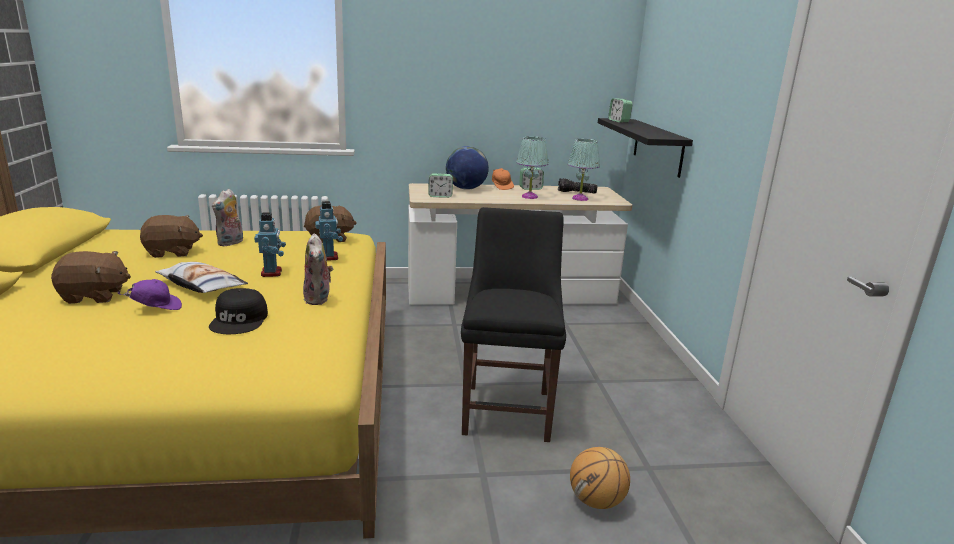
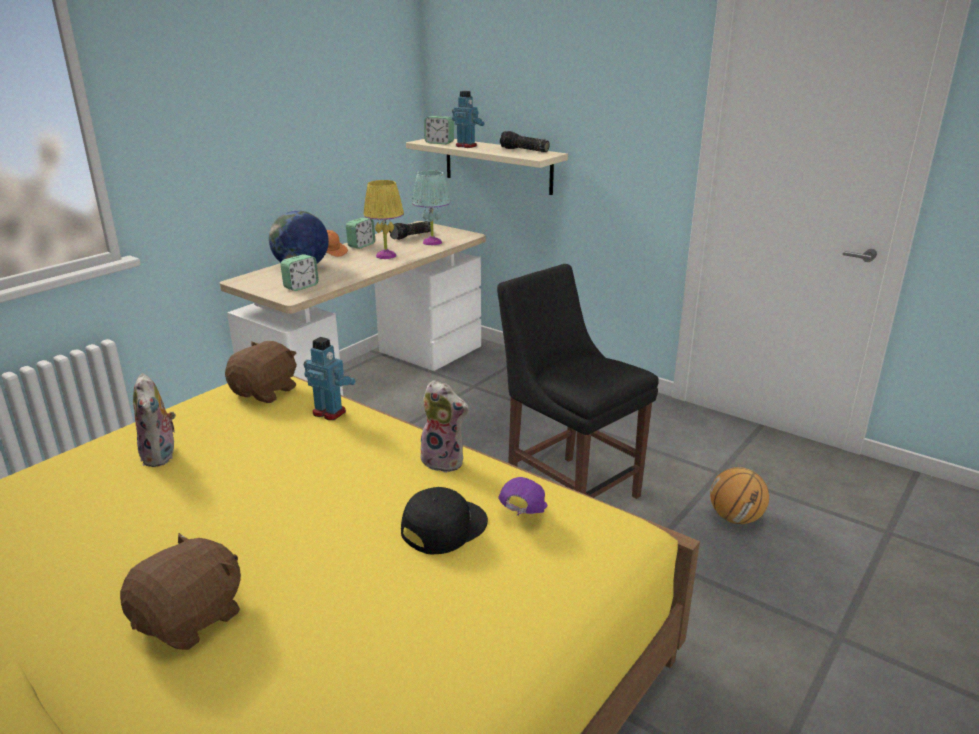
camera: 45 degrees left, 5 degrees up
(156, 308) = (319, 577): purple cap -> purple cap (521, 515)
(172, 252) = (117, 509): brown plush toy -> none
(201, 285) = (288, 521): pillow -> none
(240, 320) = (443, 527): black cap -> black cap turned 90 degrees counterclockwise
(272, 273) = (323, 462): toy robot -> toy robot (466, 146)
(530, 197) = (386, 256): turquoise table lamp -> yellow table lamp
(658, 147) = (498, 165): black shelf -> beige shelf
(662, 133) = (523, 150): none -> flashlight

